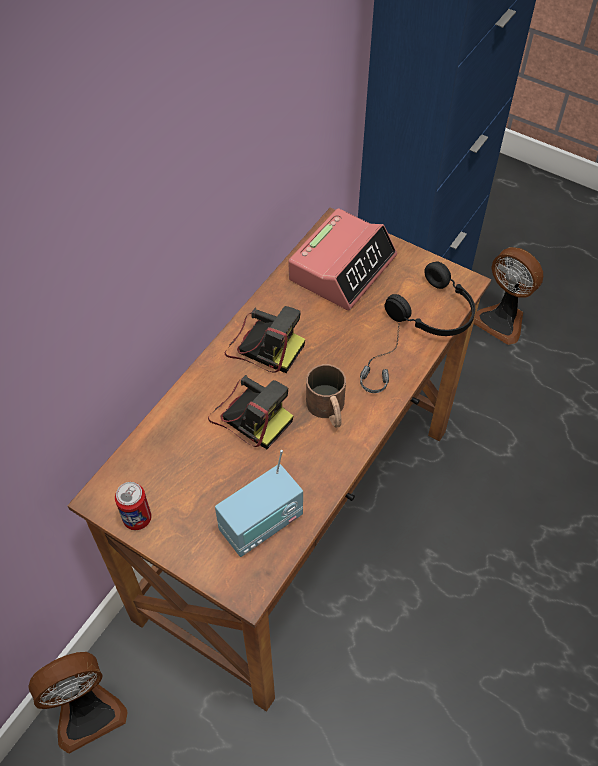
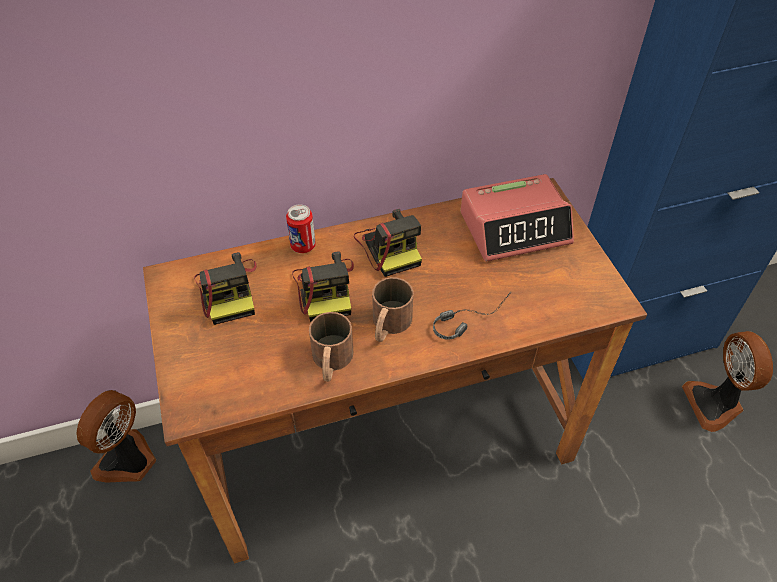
camera: 40 degrees right, 5 degrees down
(87, 710) = (128, 461): fan -> fan turned 105 degrees clockwise
(137, 518) = (173, 307): can -> can (303, 246)
(171, 472) = (229, 291): none -> camera
(261, 524) = (248, 373): radio -> none
(315, 469) = (331, 362): none -> brown mug
(435, 313) = (561, 309): black headphones -> none

